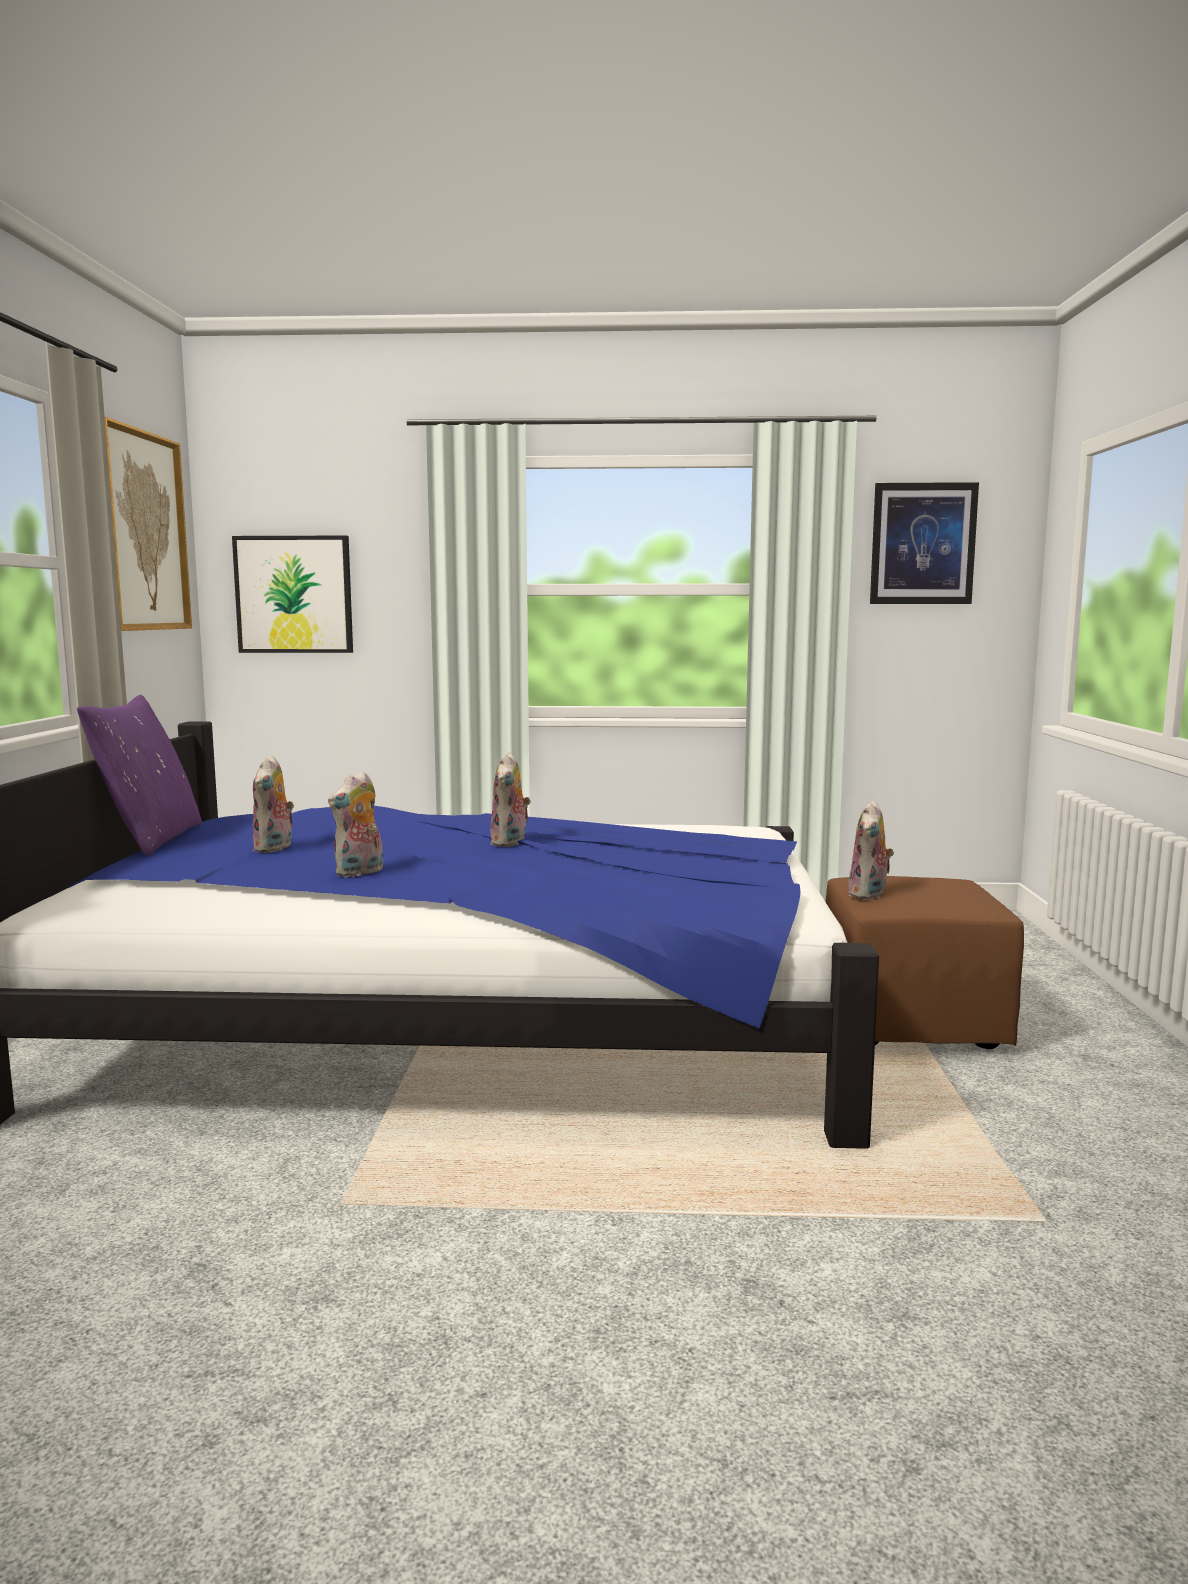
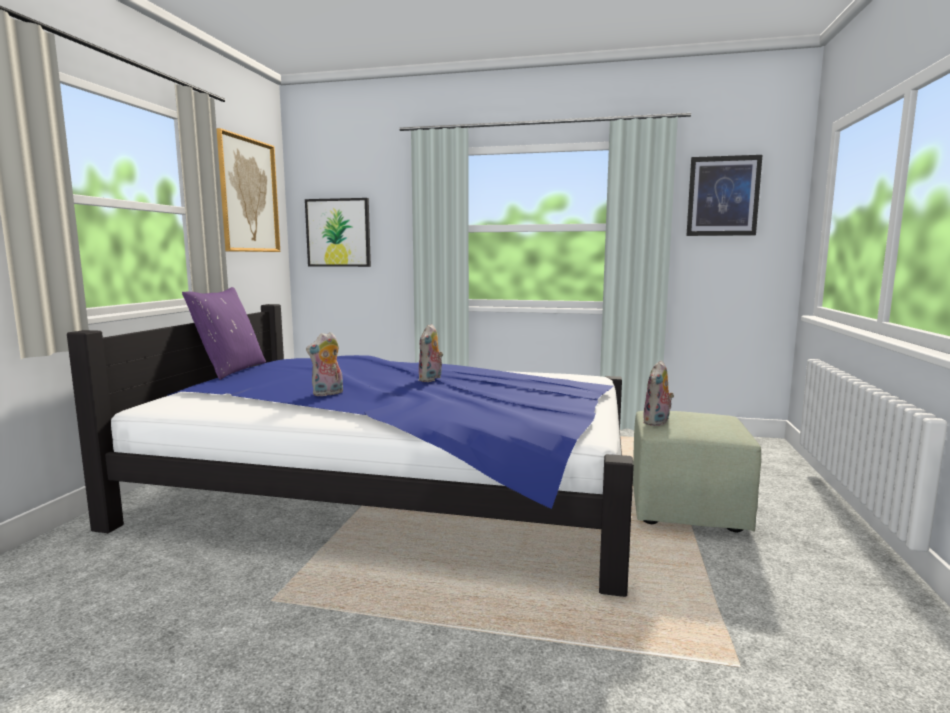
camera: 10 degrees right, 0 degrees up
(275, 848) = (292, 377): plush toy -> none
(909, 1021) = (685, 508): brown ottoman -> green ottoman

